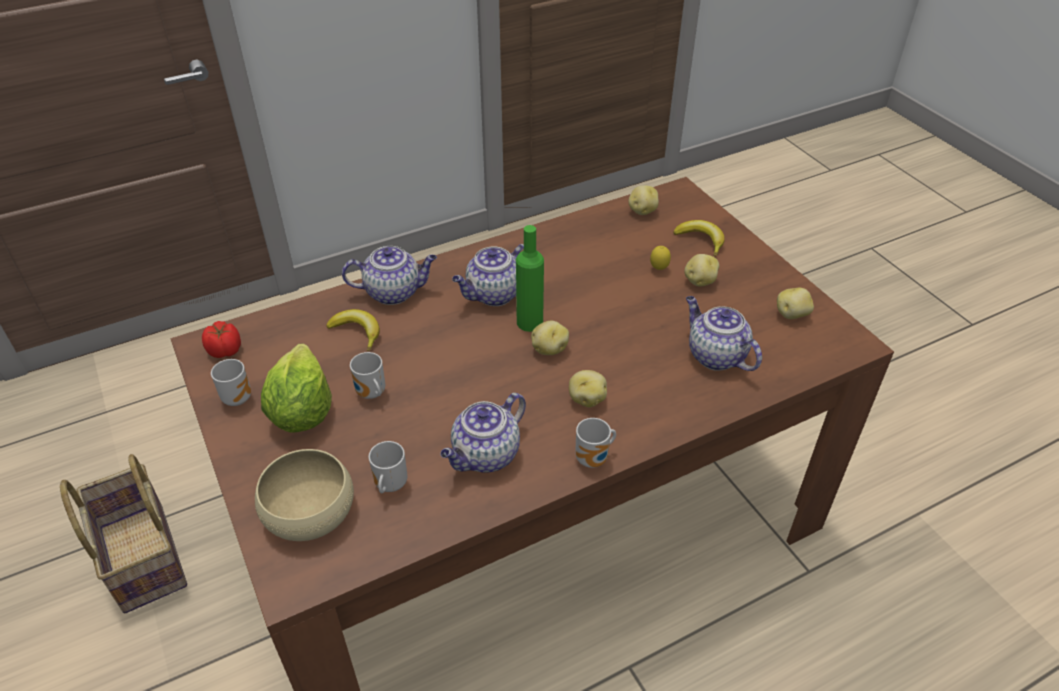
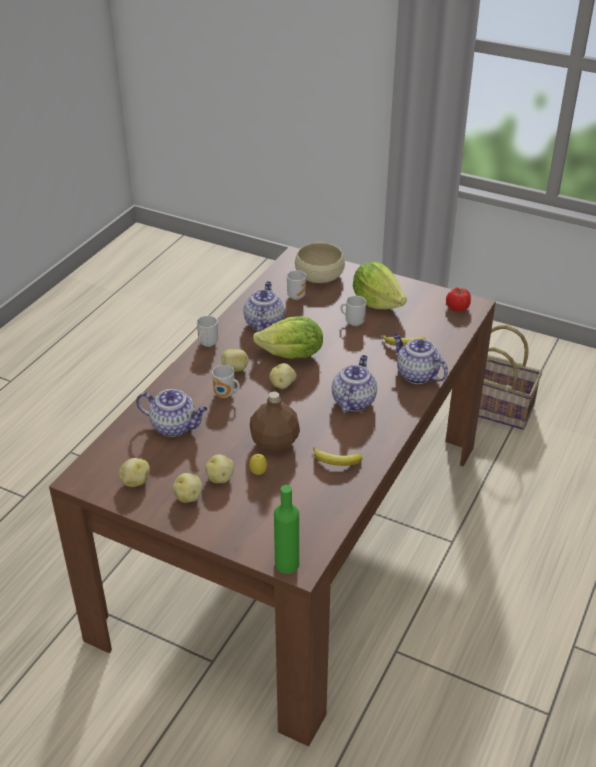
camera: 145 degrees right, 5 degrees down
(238, 397) = (416, 294): mug -> mug (225, 395)
(394, 292) = (416, 374): teapot -> teapot turned 90 degrees clockwise
(499, 383) = (292, 355): none -> lettuce
(529, 322) = (311, 394): green bottle -> green bottle (287, 564)
(618, 290) = (274, 443): none -> brown bottle
(642, 211) = (316, 525): potato -> potato (189, 496)
(701, 240) = (244, 518): banana -> banana (336, 461)

